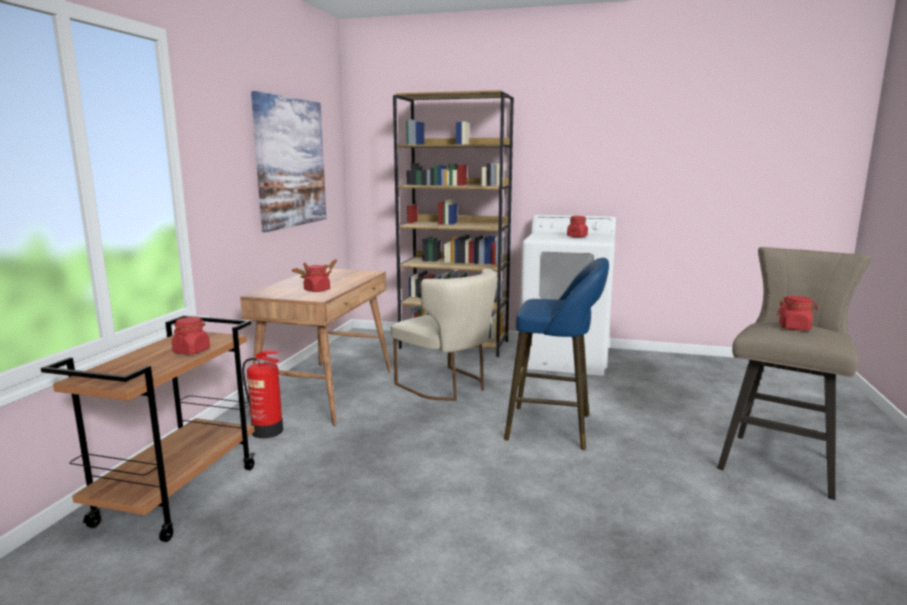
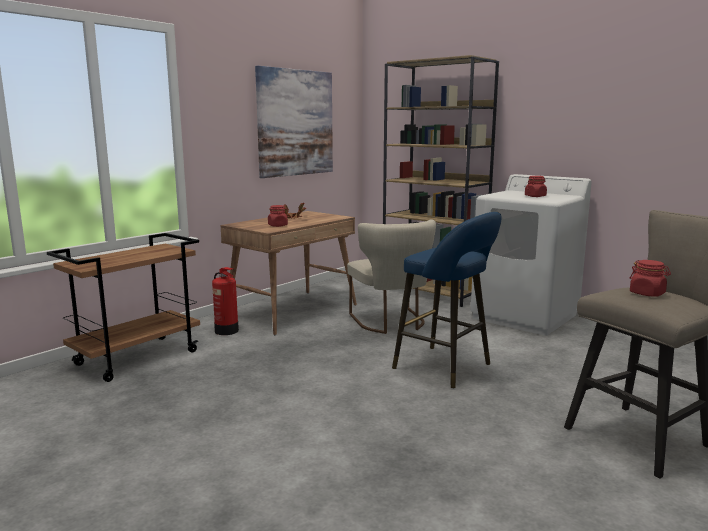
camera: 25 degrees right, 0 degrees up
(192, 351) = (148, 255): red jar -> none

